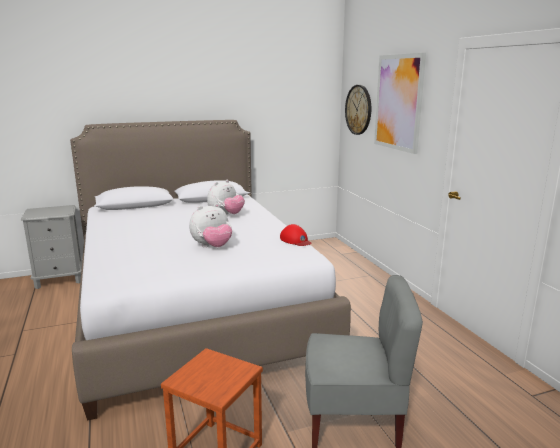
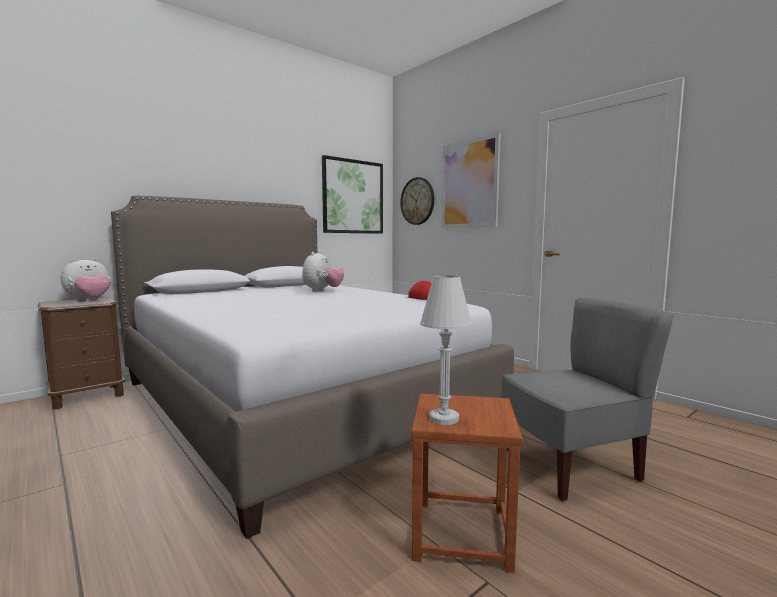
camera: 20 degrees left, 10 degrees down
(59, 279) = (87, 396): grey nightstand -> brown nightstand
(192, 377) = (444, 418): none -> white table lamp
(212, 247) = (346, 305): plush toy -> plush toy (89, 301)
(293, 104) = (353, 197): none -> picture

